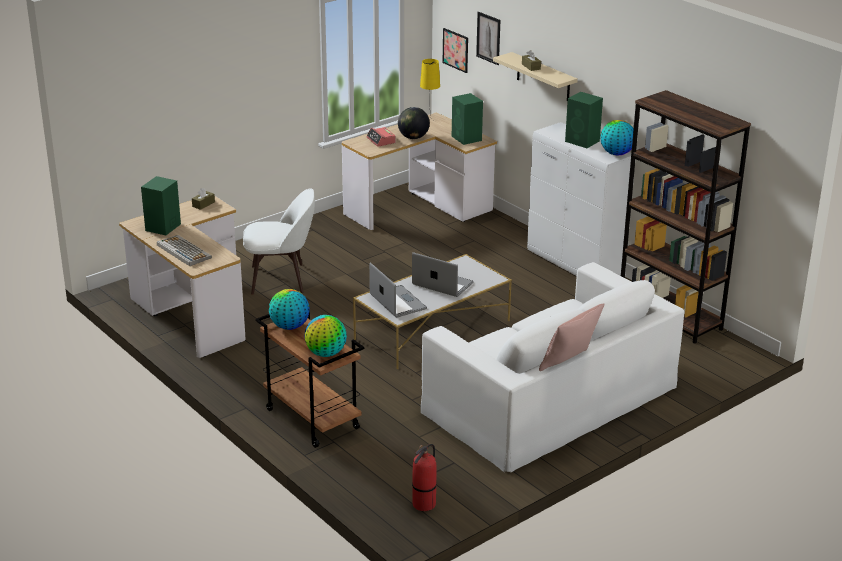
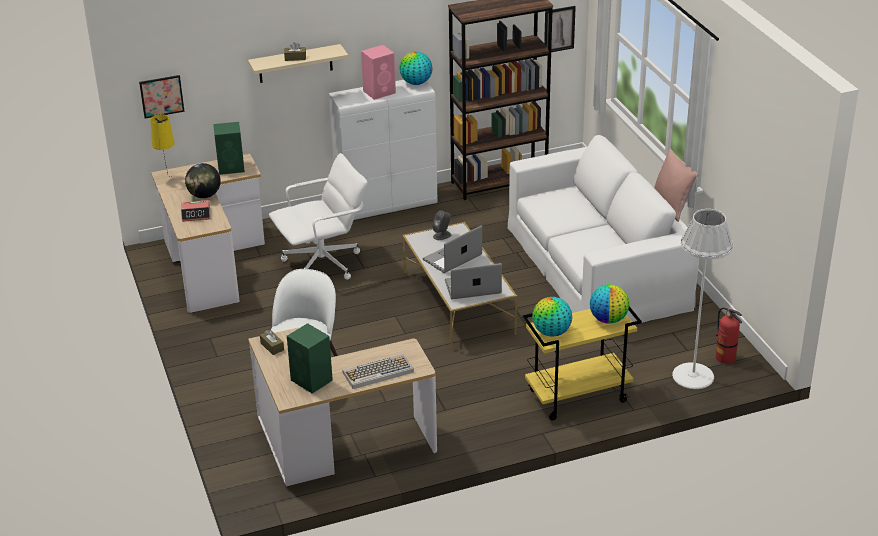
camera: 70 degrees left, 5 degrees up
(311, 419) = (577, 397): brown cart -> yellow cart
(379, 486) = (693, 376): none -> white floor lamp
(452, 254) = (323, 264): none -> white office chair
(478, 272) = (442, 235): none -> grey speaker
(488, 38) = (211, 61): picture -> picture (559, 29)
(583, 141) = (380, 92): green speaker -> pink speaker

